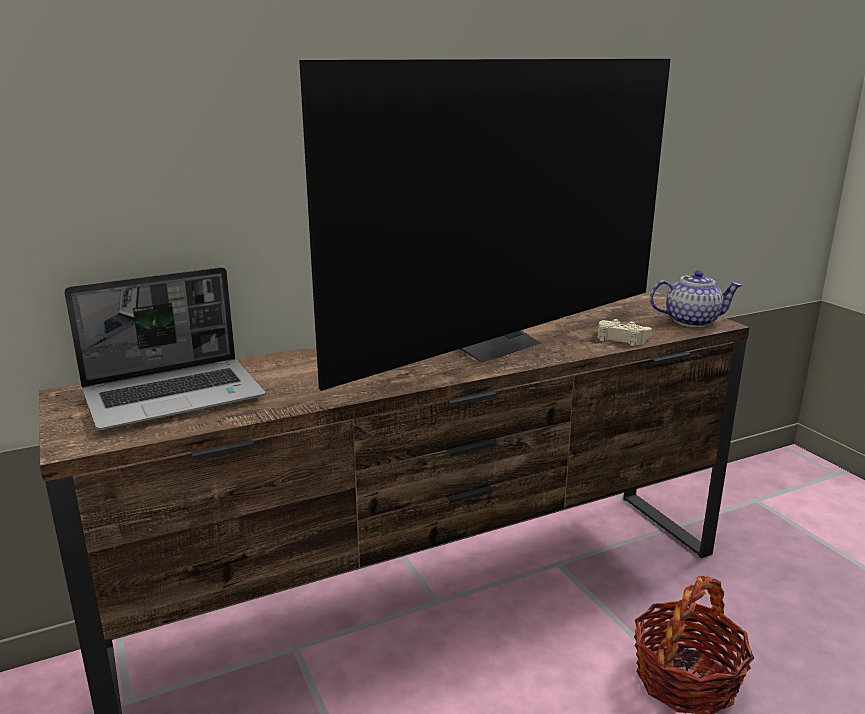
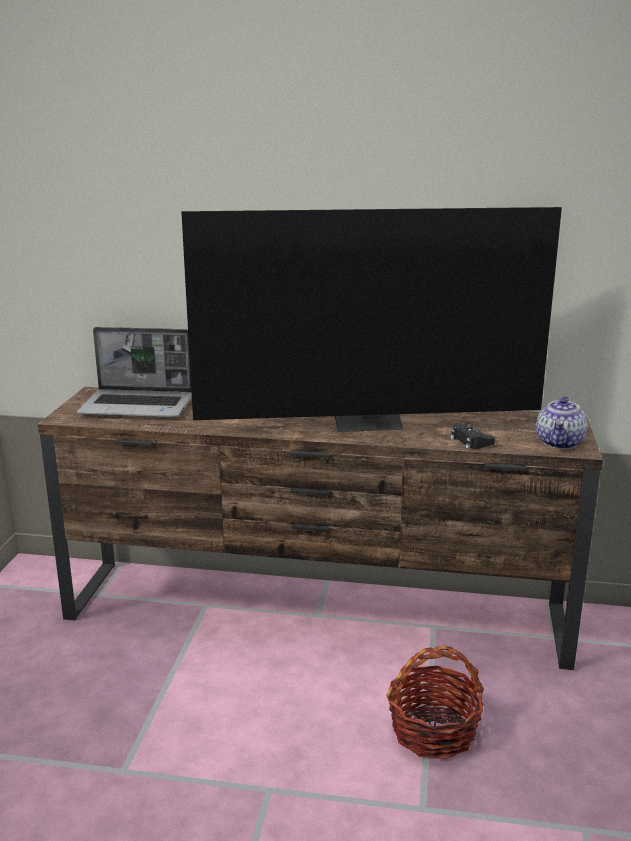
camera: 35 degrees right, 0 degrees up
(621, 338) = (470, 441): beige game controller -> black game controller
(692, 321) = (560, 443): teapot -> teapot turned 75 degrees clockwise

